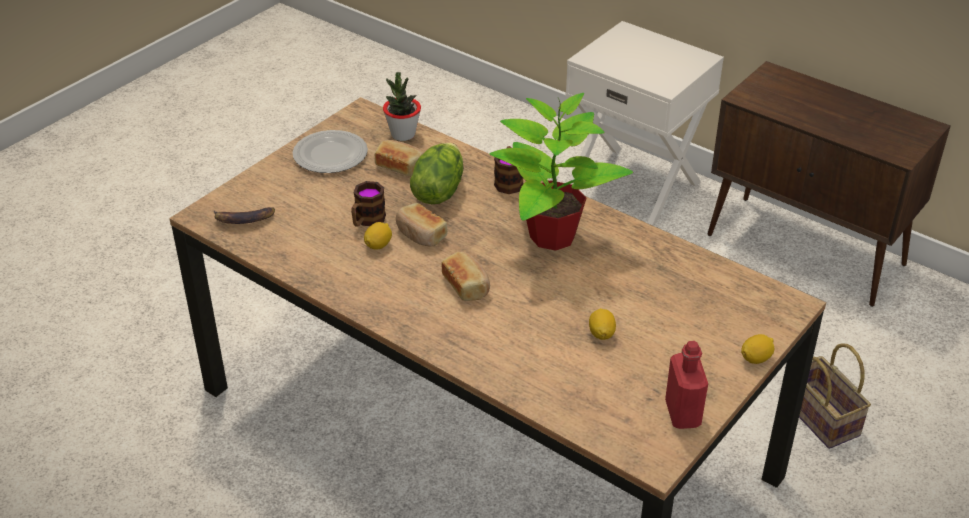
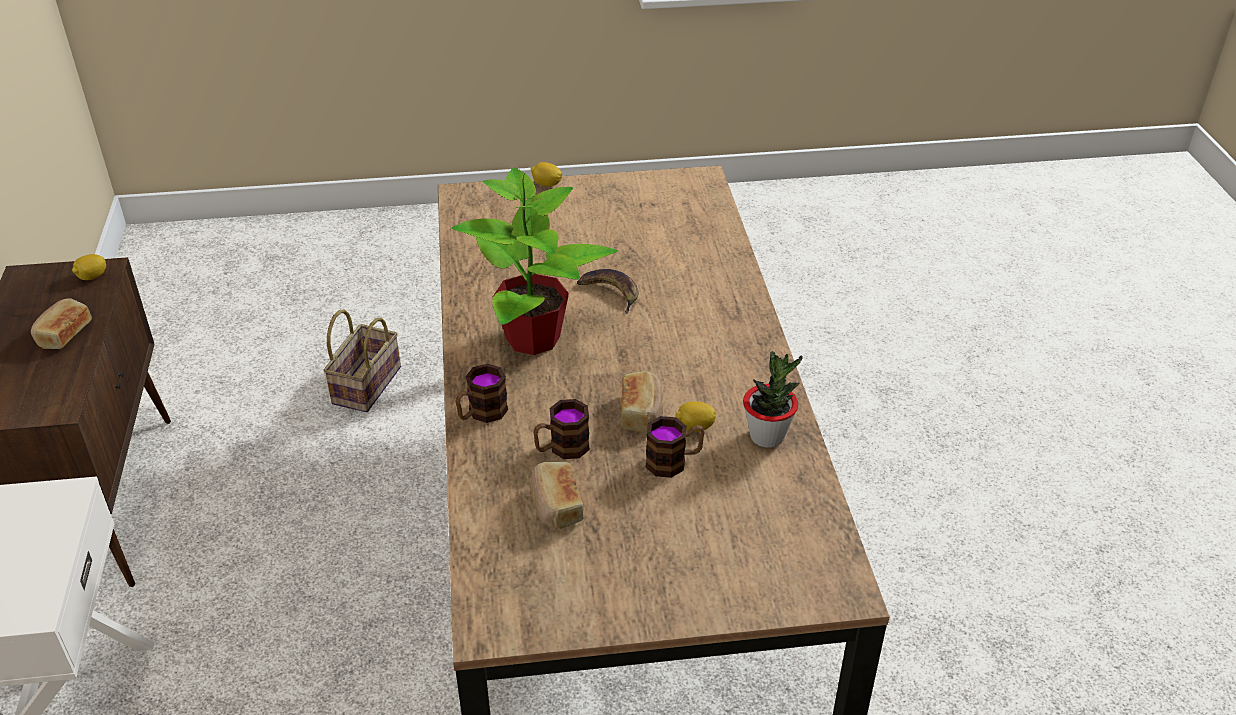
camera: 135 degrees left, 0 degrees up
(243, 220) = (803, 551): banana -> banana (611, 293)
(331, 154) = (607, 580): plate -> none
(403, 135) = (492, 551): potted plant -> potted plant (767, 436)
(438, 191) = (562, 448): lettuce -> mug
(467, 285) = (666, 343): bread -> bread (63, 334)
(601, 334) = (619, 252): lemon -> lemon (92, 277)
(682, 413) = (646, 187): red bottle -> none

